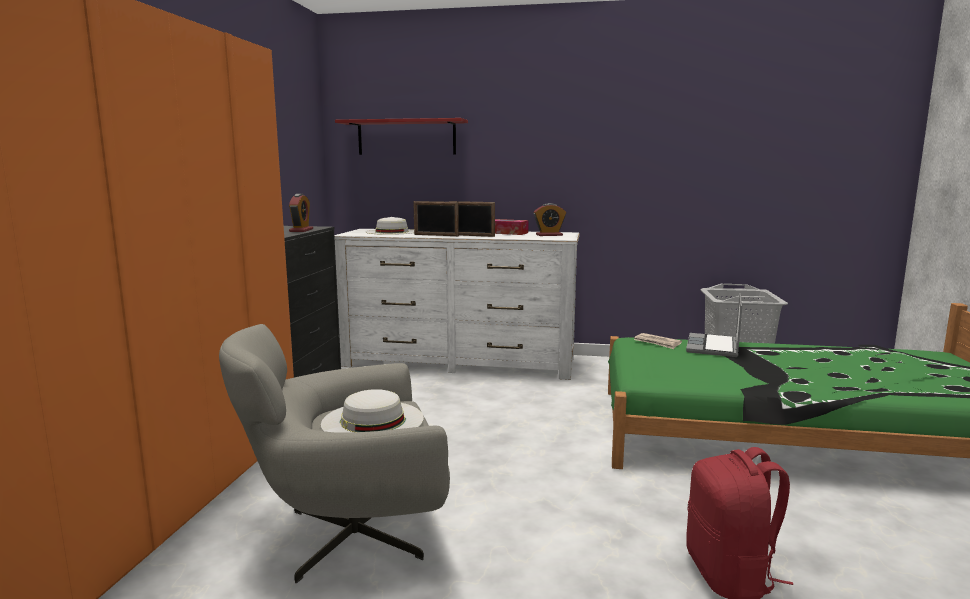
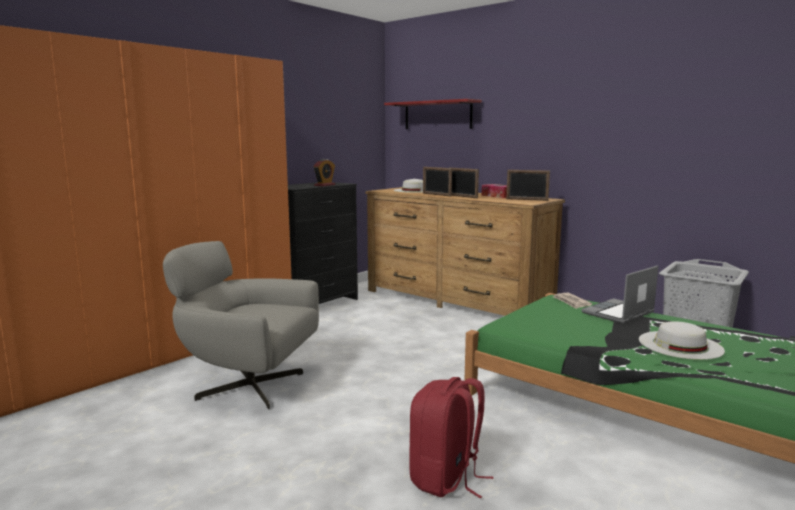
camera: 30 degrees right, 0 degrees up
(372, 420) = (262, 312): white hat -> white hat (680, 345)
(459, 361) = (456, 301): white dresser -> brown dresser
(549, 235) = (527, 199): alarm clock -> picture frame

